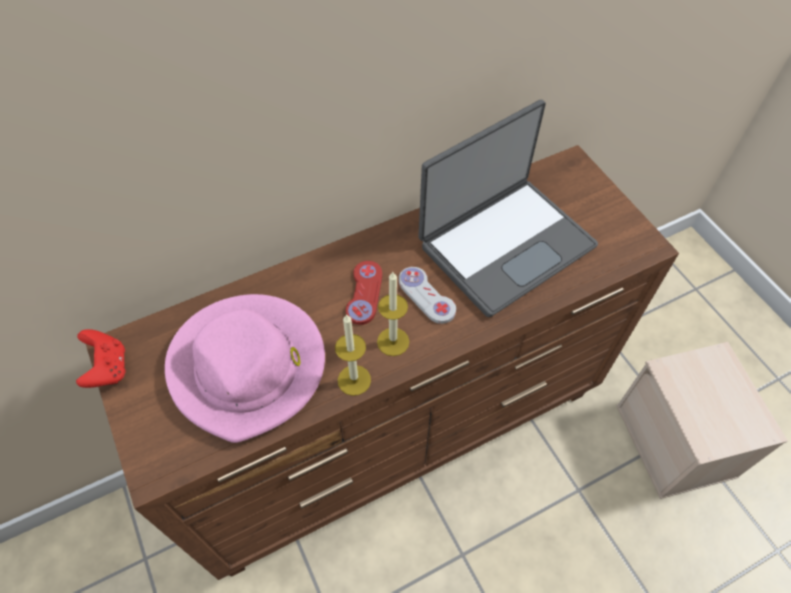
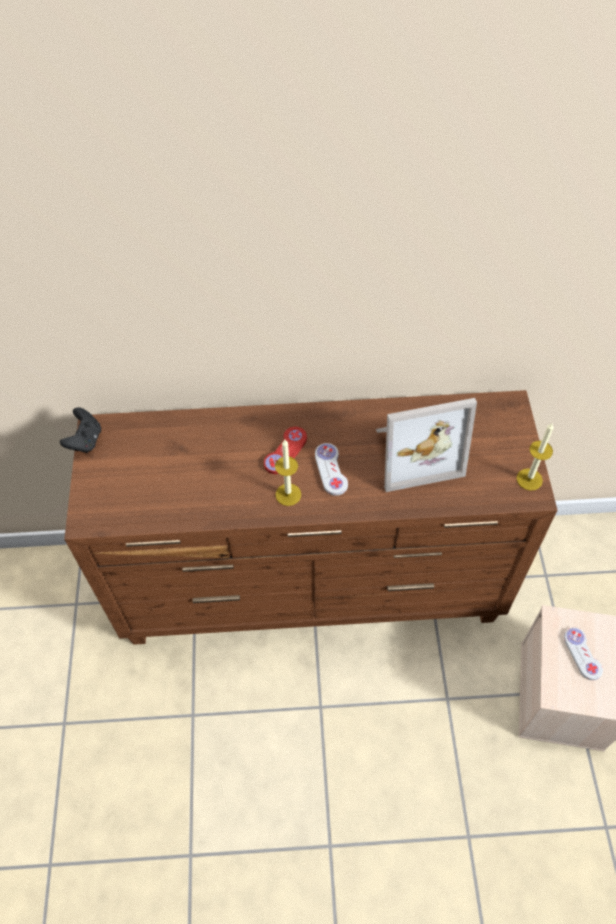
camera: 25 degrees right, 0 degrees up
(108, 368) = (85, 440): red game controller -> black game controller
(249, 367) = (178, 474): pink hat -> none
(354, 380) = (246, 511): candle -> candle (529, 479)
(504, 244) = (414, 451): laptop -> picture frame
(706, 394) = (582, 654): none -> white game controller

